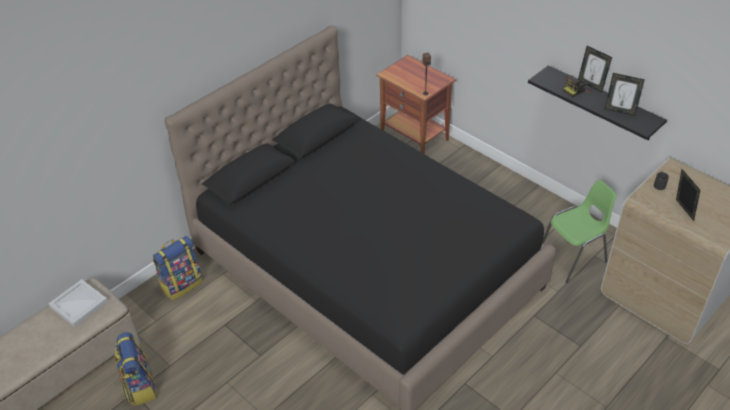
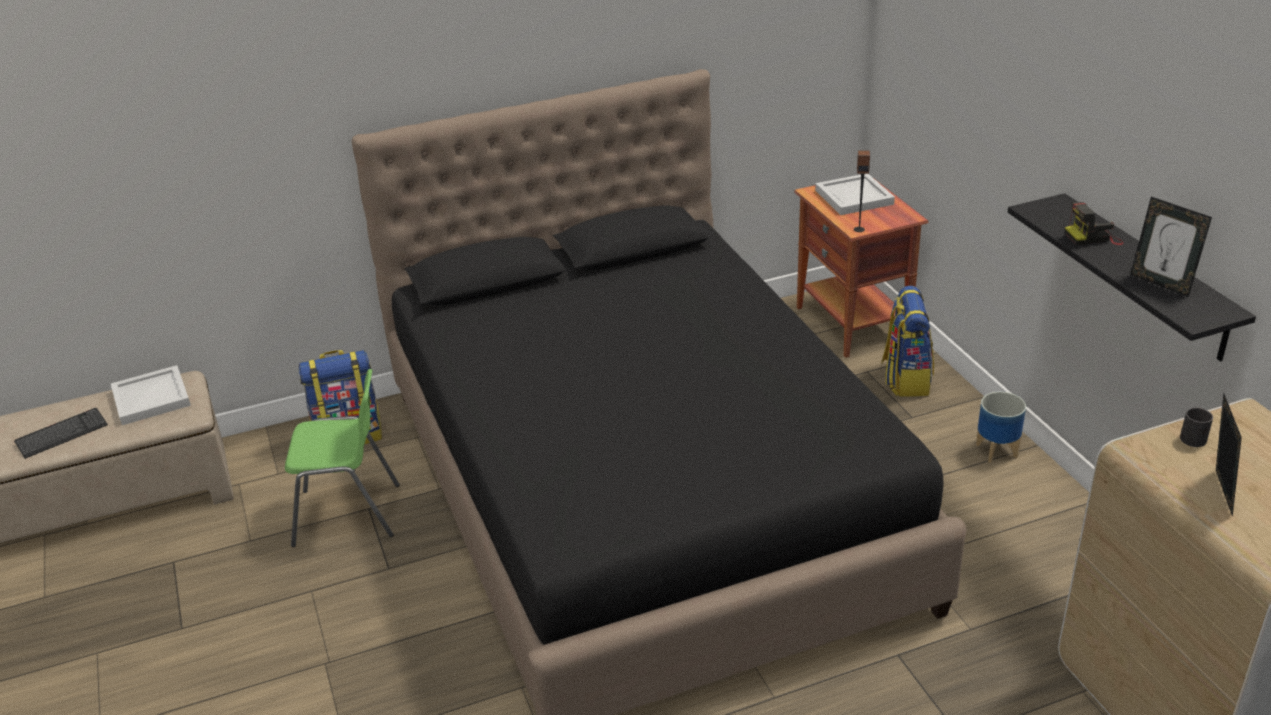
camera: 25 degrees right, 10 degrees down
(41, 345) = (62, 434): none -> keyboard
(139, 386) = (188, 555): backpack -> backpack (905, 378)
(410, 72) = (854, 197): none -> white tray
(522, 193) = (997, 450): none -> planter
(573, 258) = (1035, 581): green chair -> green chair (348, 515)
(591, 85) = (1129, 235): picture frame -> none

